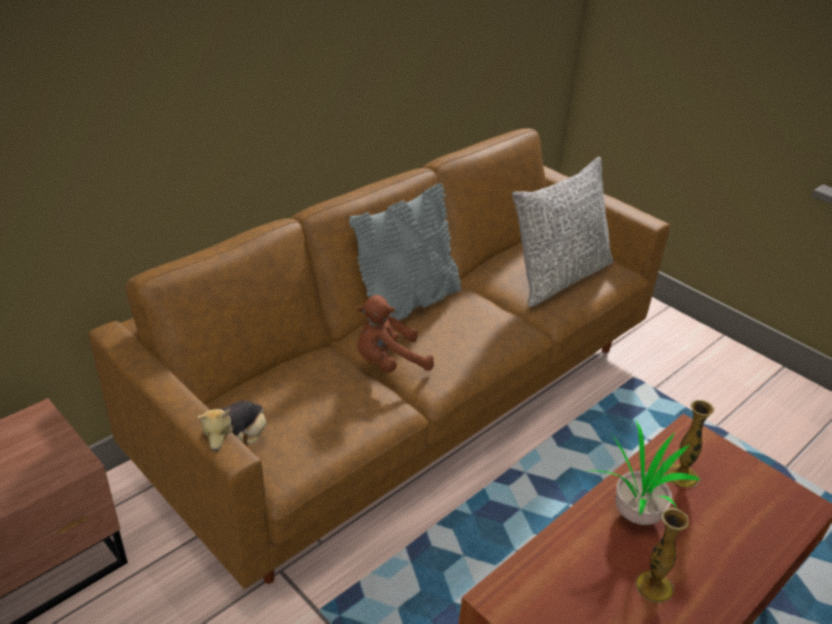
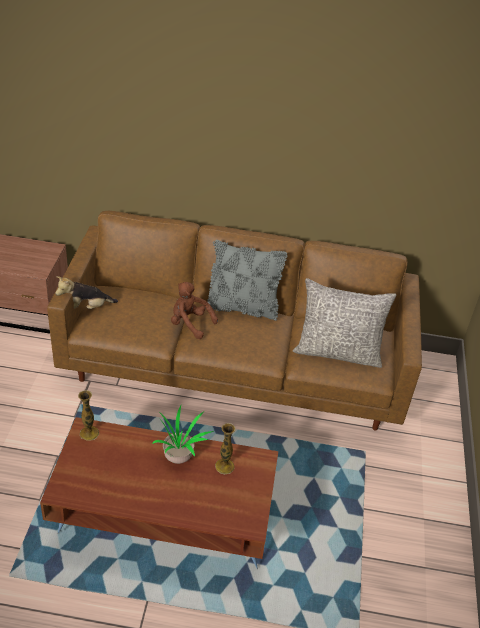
camera: 50 degrees right, 5 degrees up
(654, 586) = (136, 479): vase -> vase (89, 433)

